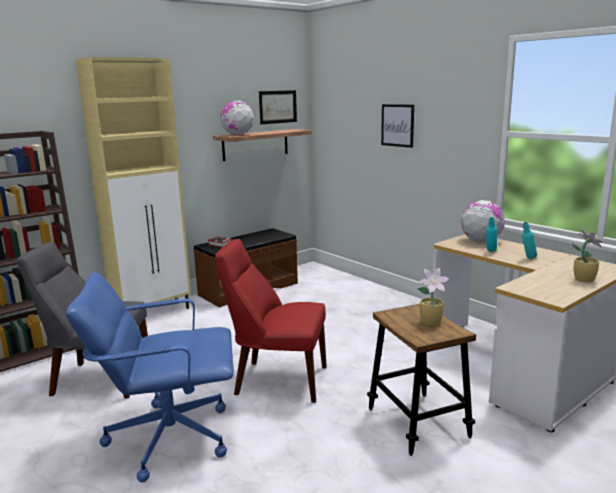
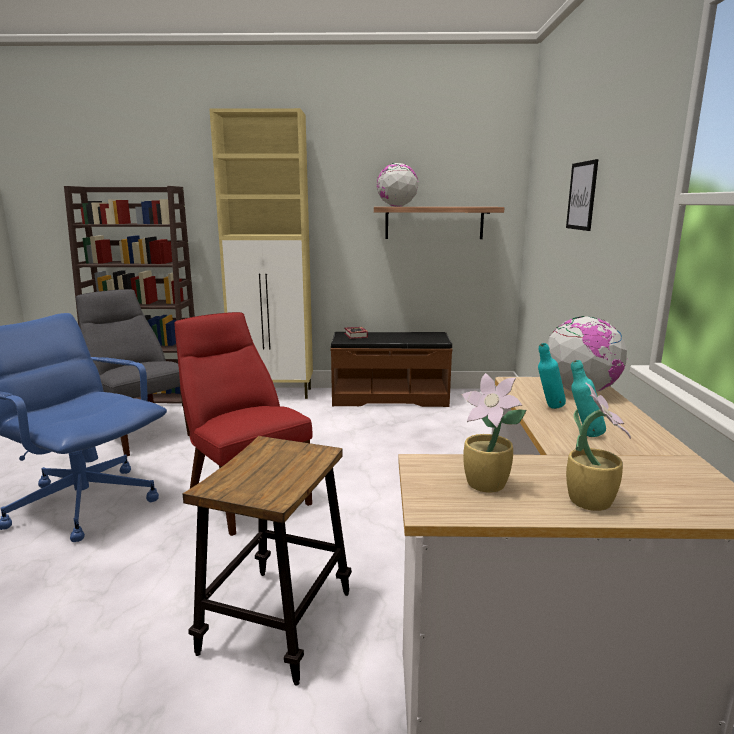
camera: 40 degrees right, 0 degrees up
(278, 107) = (473, 175): picture -> none
(432, 322) = (285, 474): potted plant -> potted plant (487, 485)

